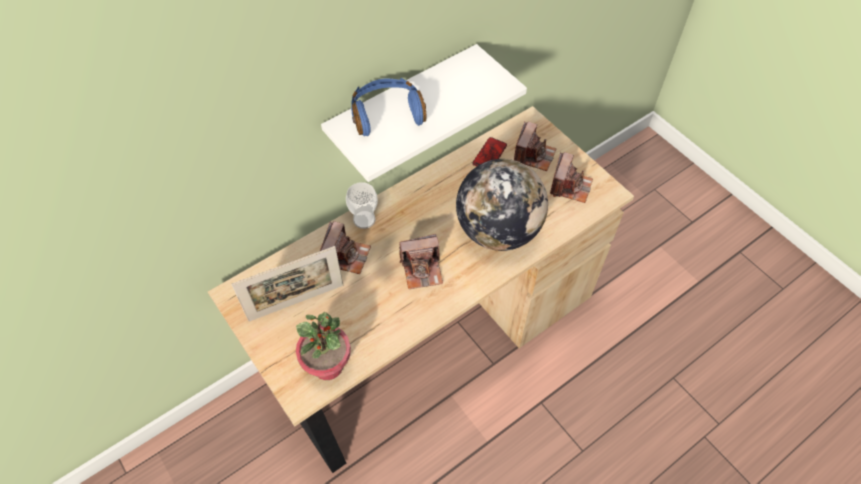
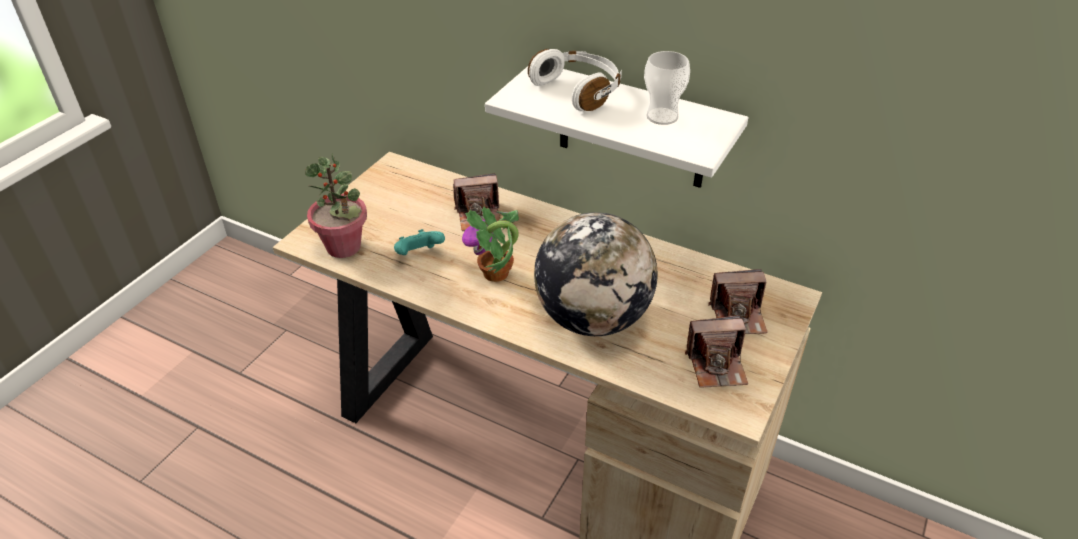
camera: 65 degrees right, 15 degrees down
(296, 302) = (405, 204): picture frame -> none
(364, 219) = (533, 213): cup -> cup (662, 116)
(371, 313) = (419, 255): none -> turquoise game controller
(387, 114) = (578, 90): blue headphones -> white headphones
(422, 269) = (496, 274): camera -> potted plant
(489, 155) = (703, 277): phone -> none

